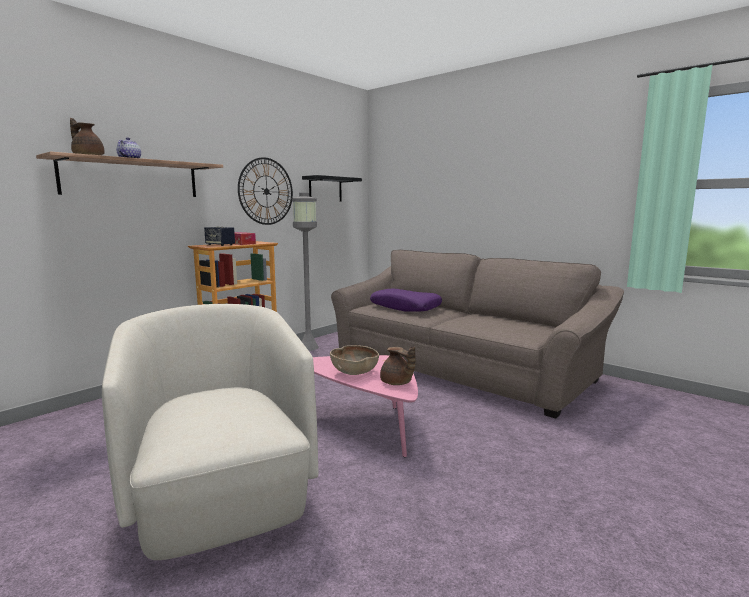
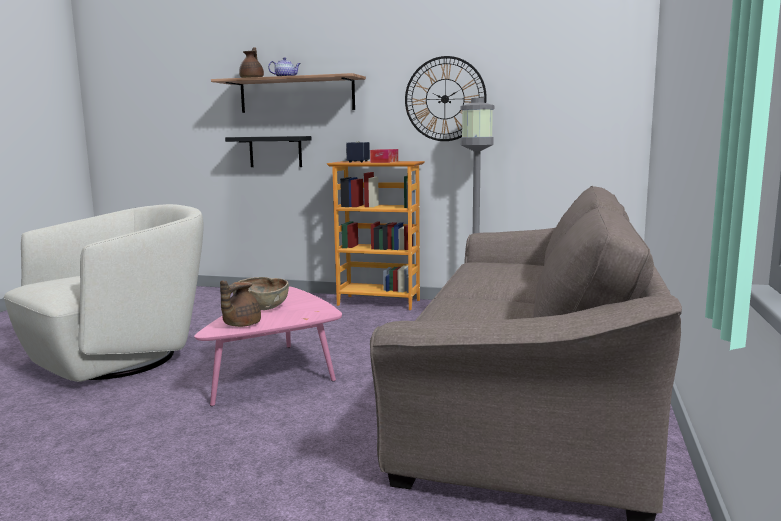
camera: 65 degrees right, 0 degrees up
(325, 189) = (550, 90): black shelf -> black shelf (275, 151)
(405, 307) = (505, 273): purple pillow -> none

